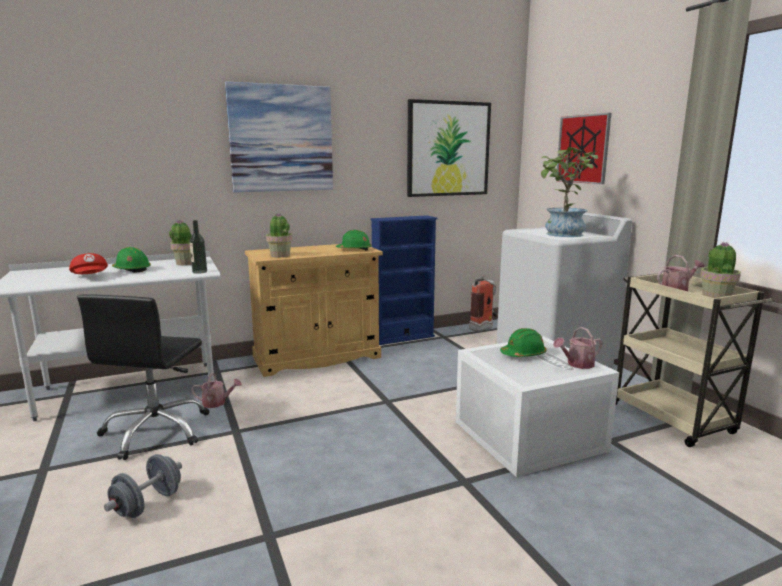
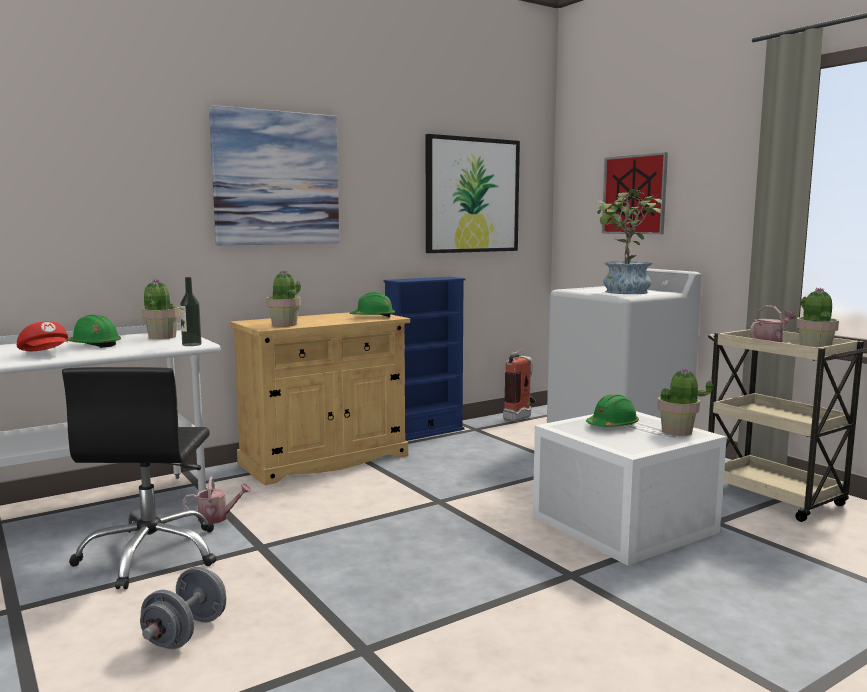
camera: 10 degrees left, 5 degrees down
(577, 364) = (677, 431): watering can -> potted plant

